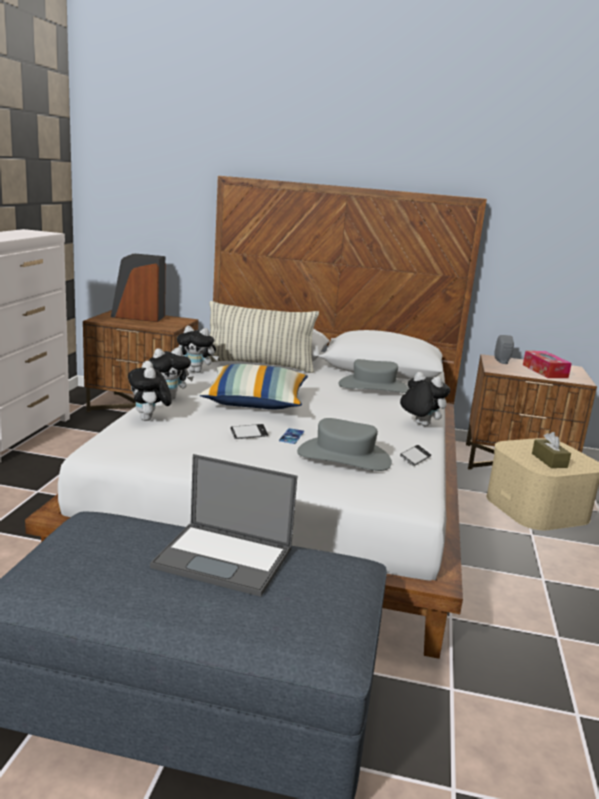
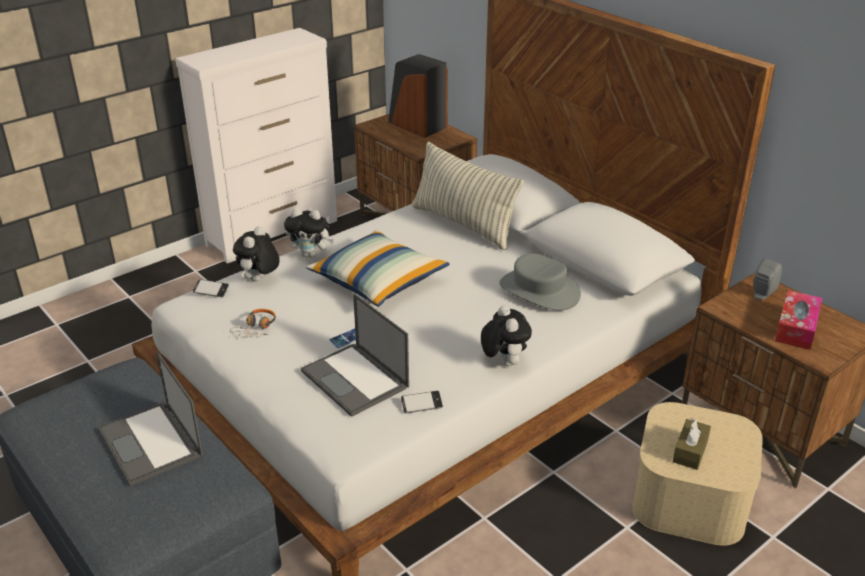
camera: 40 degrees right, 15 degrees up
(197, 371) = (387, 221): plush toy -> none
(205, 446) = (257, 328): none -> headphones
(249, 434) = (313, 324): phone -> phone (211, 291)
(344, 457) = (356, 379): grey hat -> laptop

